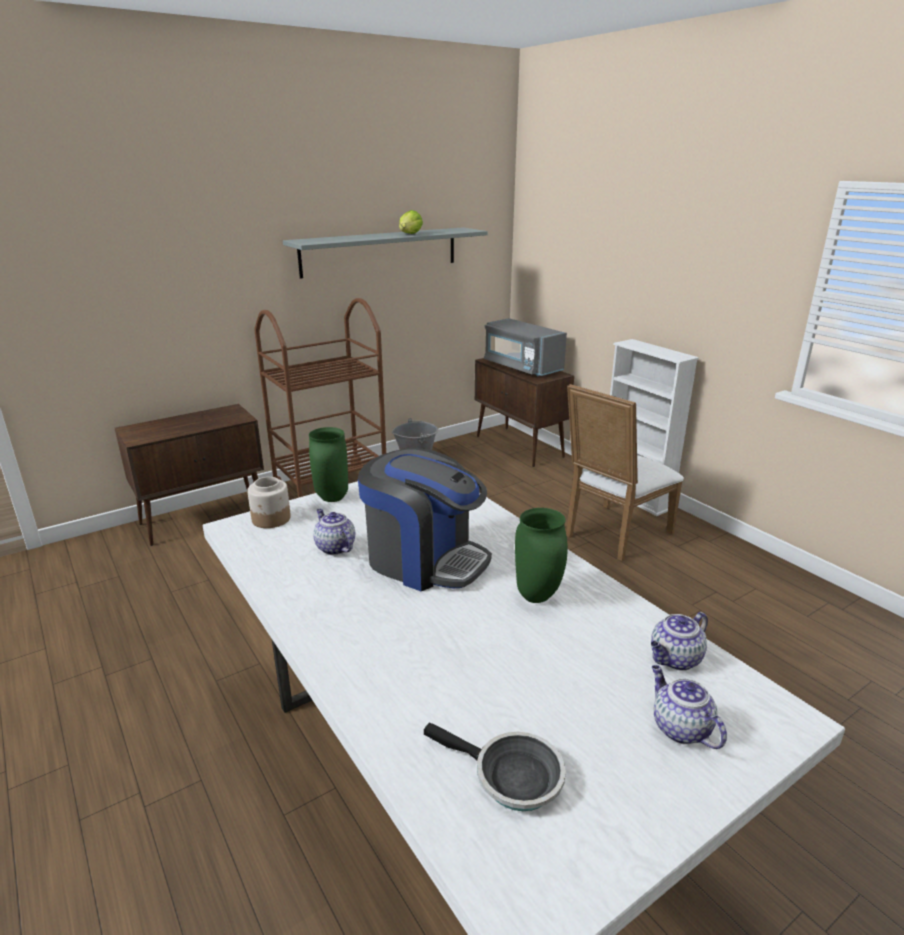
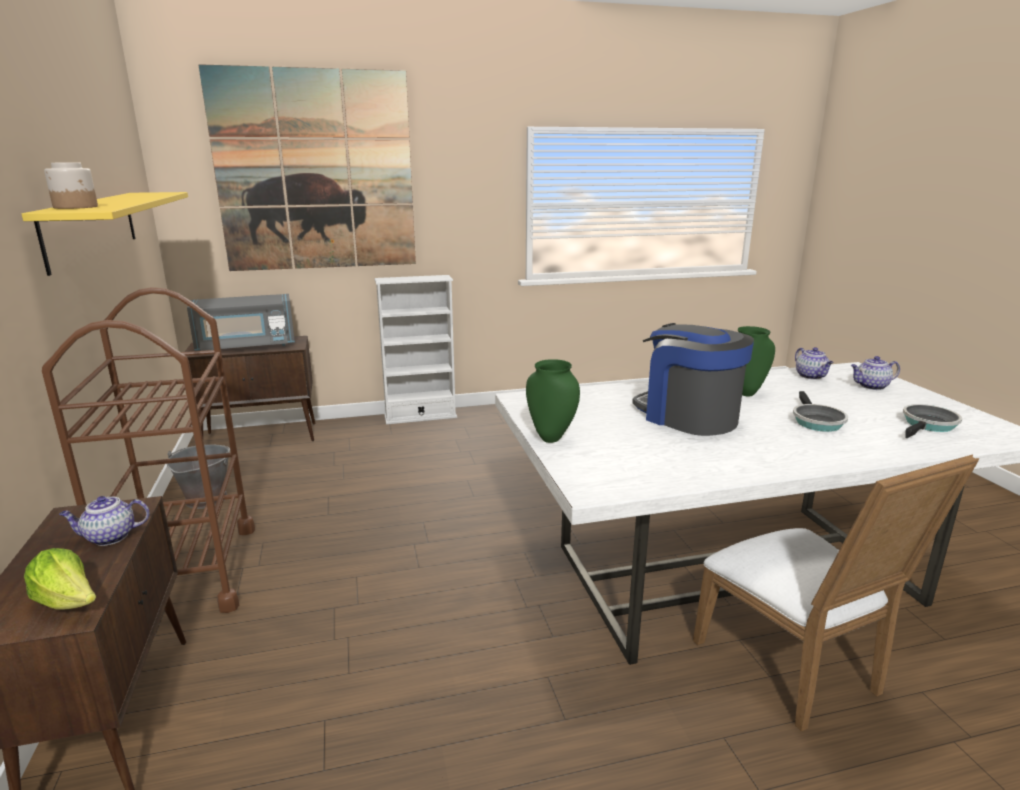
camera: 70 degrees left, 5 degrees down
(271, 519) = (582, 469): jar -> jar (76, 207)
(334, 547) = (655, 445): teapot -> teapot (109, 537)
(380, 251) = (92, 227): grey shelf -> yellow shelf
(409, 234) = (142, 198): lettuce -> lettuce (69, 603)
(425, 560) = (687, 416): coffee machine -> coffee machine turned 90 degrees counterclockwise
(461, 654) = (816, 421): none -> frying pan
(610, 221) = (316, 172): none -> picture
(612, 535) = (467, 439): white chair -> white chair (795, 671)

